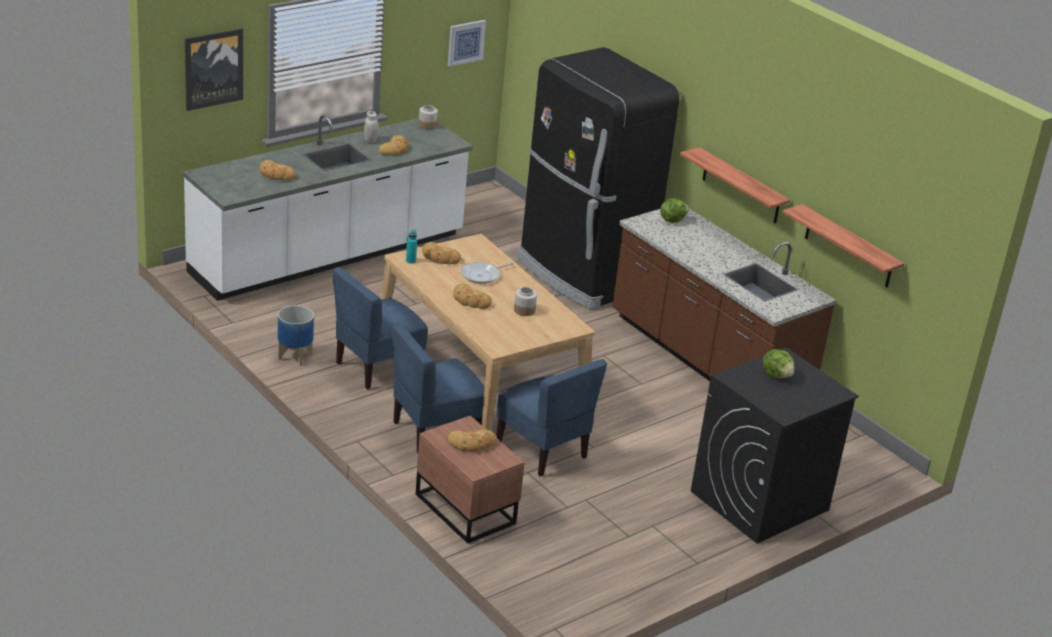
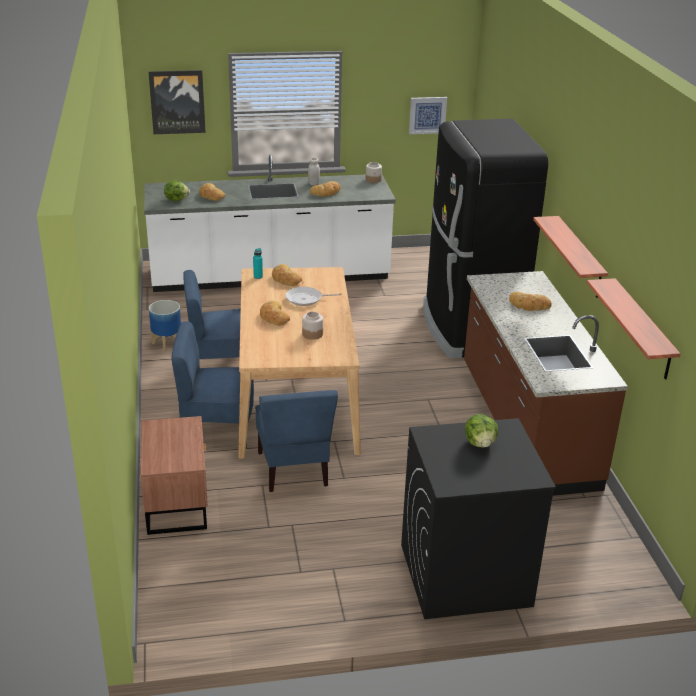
camera: 30 degrees right, 0 degrees up
(472, 444) = (175, 441): bread -> bread (529, 305)
(672, 220) = (519, 283): lettuce -> lettuce (176, 199)

